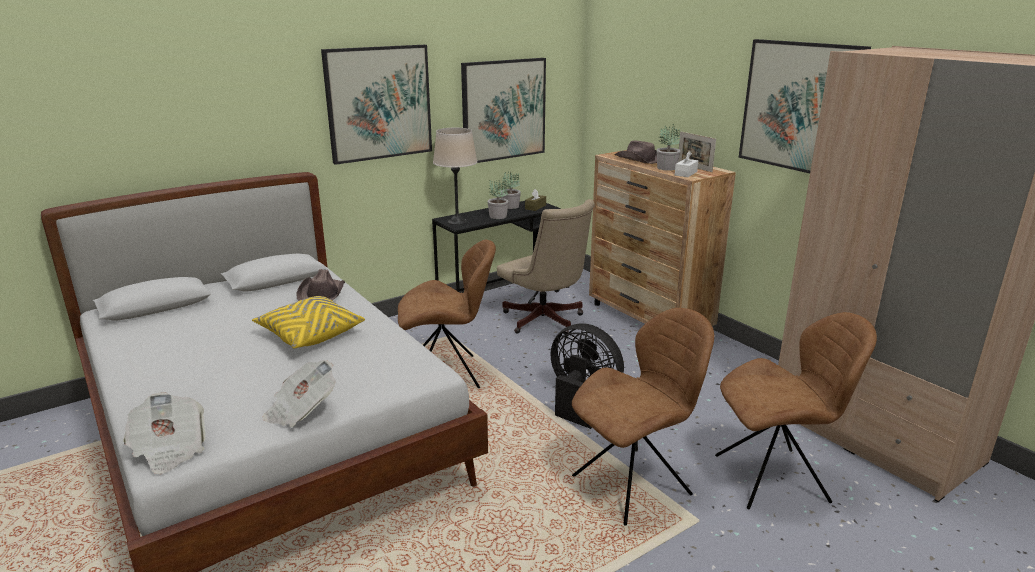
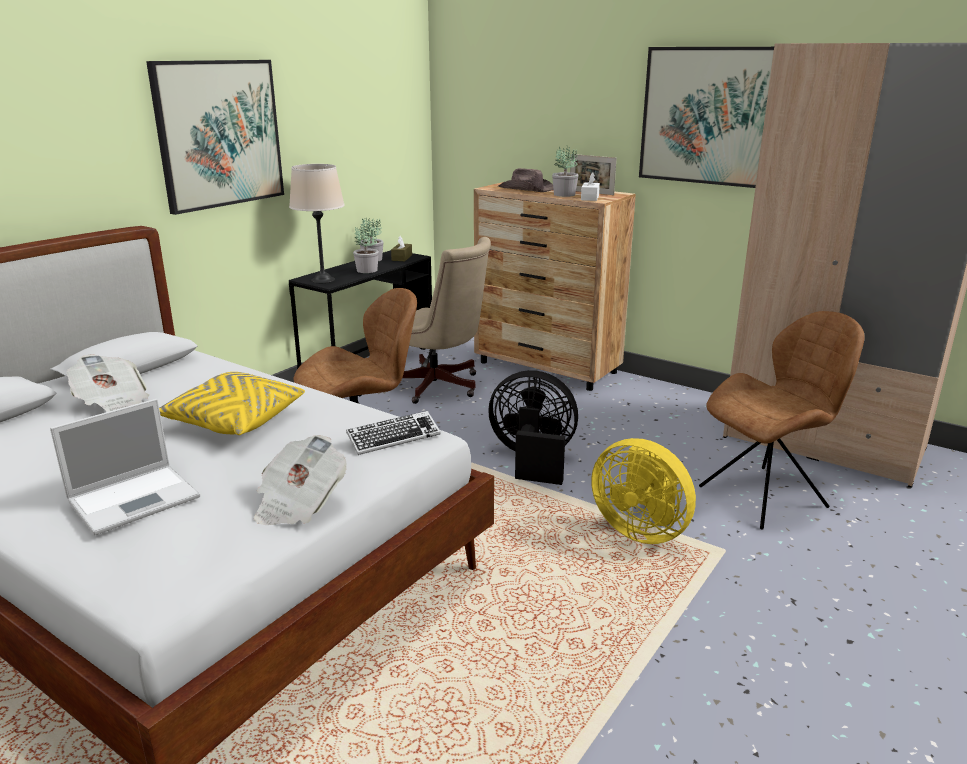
camera: 20 degrees left, 0 degrees up
(170, 449) = (151, 583): newspaper -> newspaper (112, 402)
(203, 384) = (136, 498): none -> laptop
(322, 293) = (209, 375): brown hat -> none
(407, 369) = (394, 438): none -> keyboard
(503, 110) = (354, 143): picture -> none
(635, 484) = (641, 530): brown chair -> yellow fan

